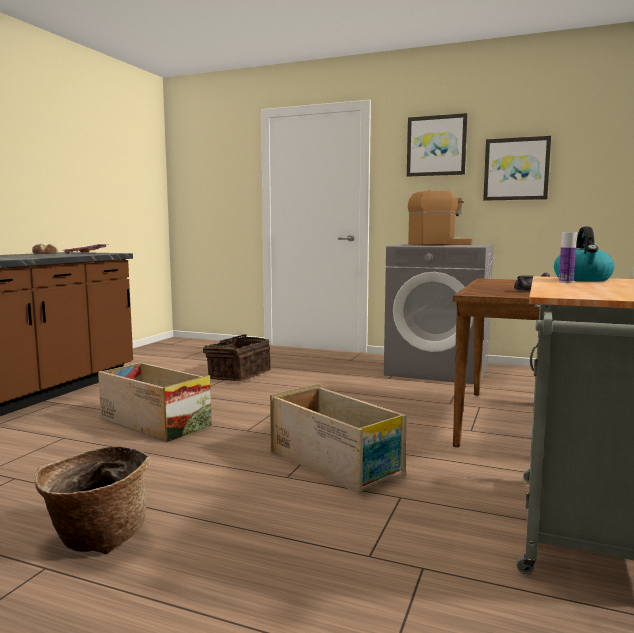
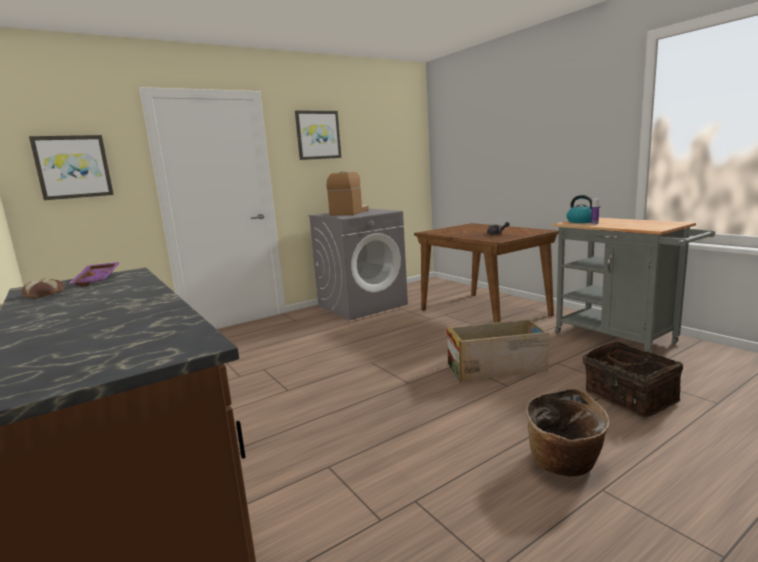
camera: 55 degrees left, 5 degrees up
(153, 422) = (341, 416): crate -> none
(238, 375) = (262, 363): basket -> basket (628, 397)
(516, 169) = (370, 153): picture -> picture (73, 167)

